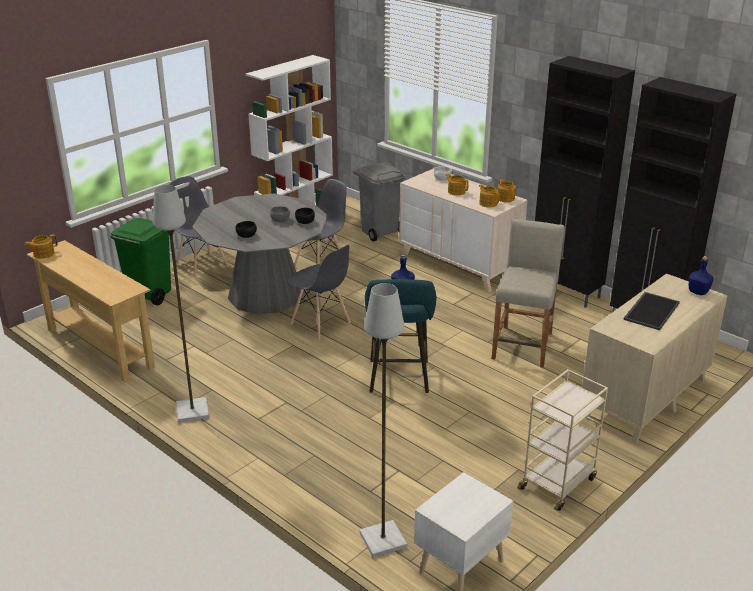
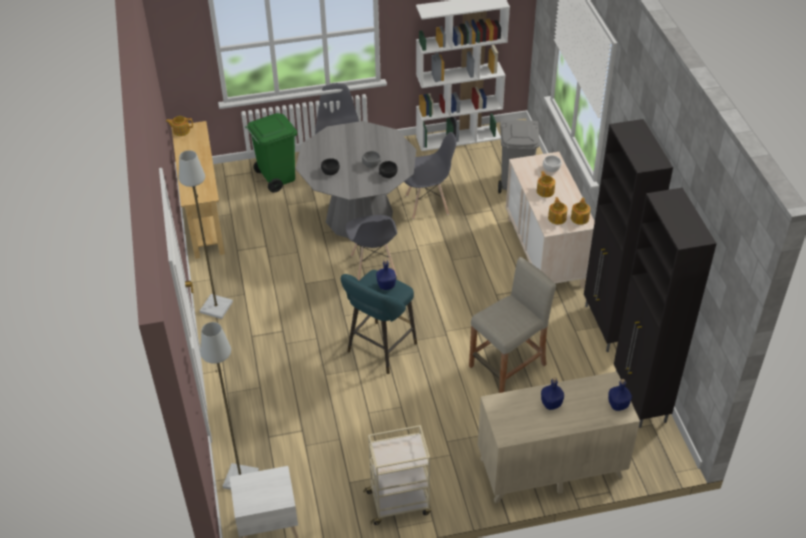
camera: 35 degrees right, 15 degrees up
(651, 310) = (551, 404): tray -> blue bottle

